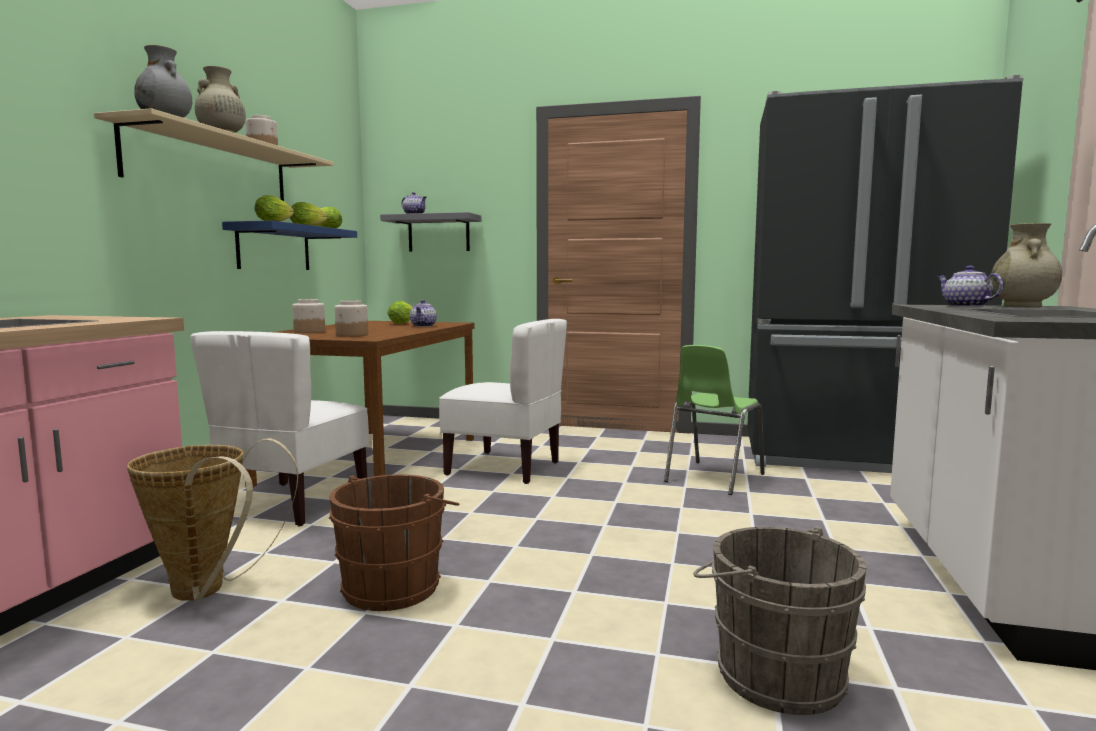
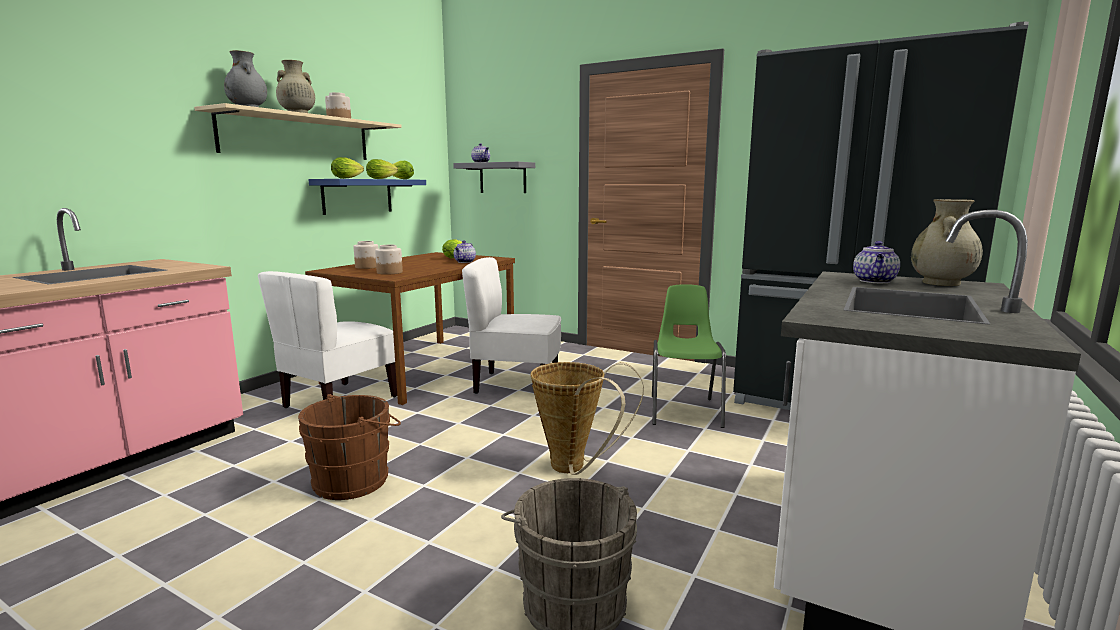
camera: 15 degrees right, 5 degrees up
(207, 592) = (234, 468): basket -> basket (575, 468)
(504, 468) = (516, 384): white chair -> white chair turned 150 degrees clockwise
(712, 478) = (684, 411): green chair -> green chair turned 135 degrees clockwise
(965, 306) = (875, 281): teapot -> teapot turned 150 degrees counterclockwise

